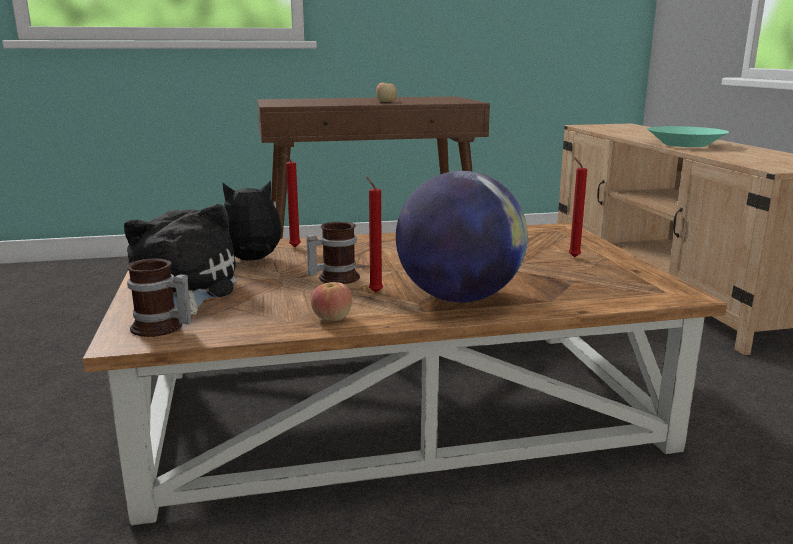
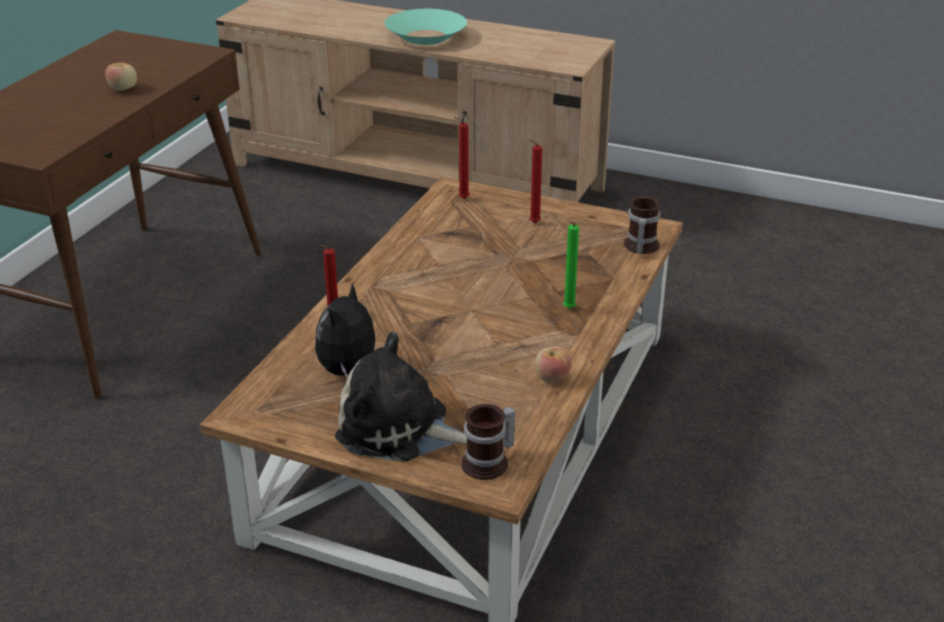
camera: 55 degrees left, 15 degrees up
(334, 277) = (456, 344): mug -> mug (639, 246)
(374, 292) = (514, 339): red candle -> red candle (462, 199)
(459, 298) = (568, 309): globe -> green candle

